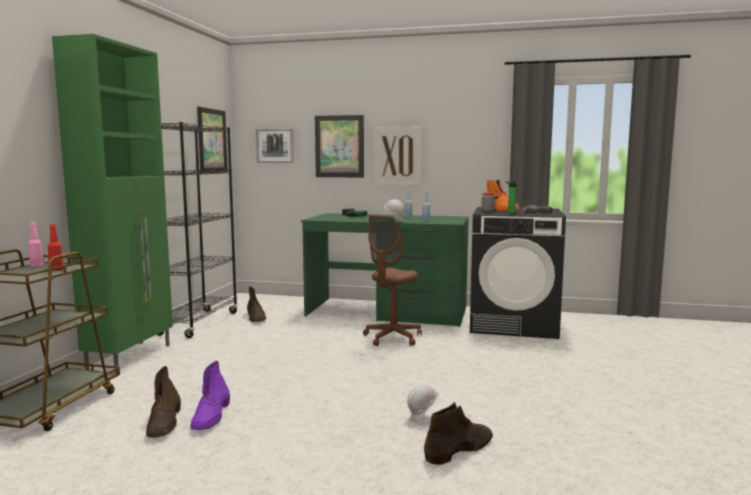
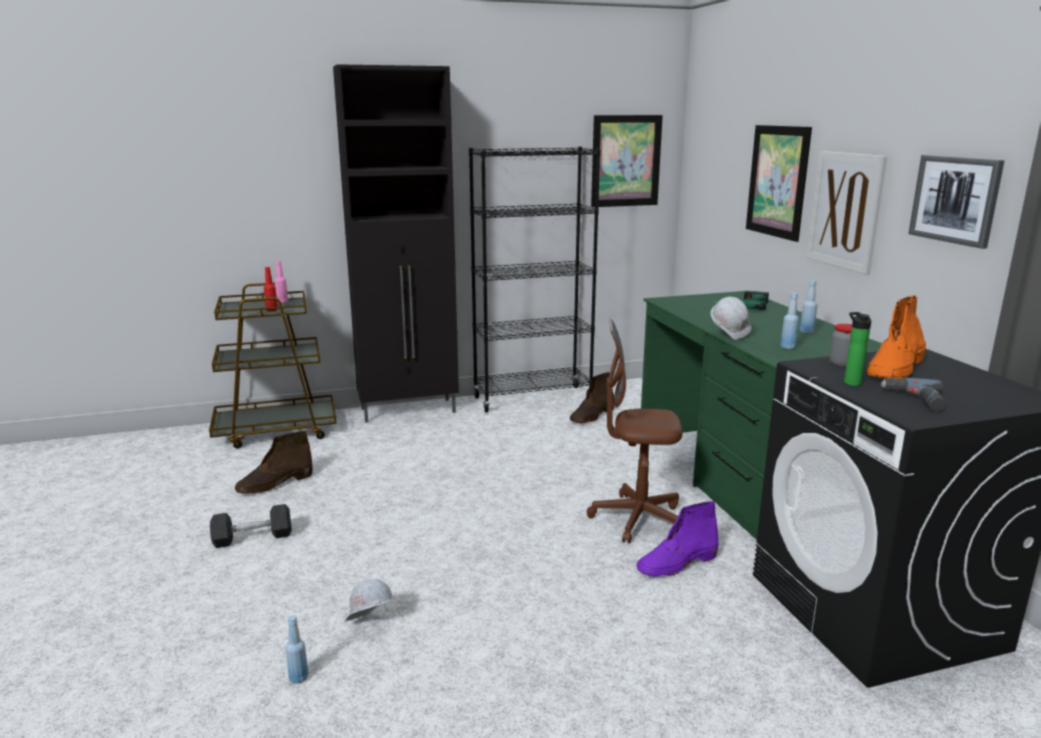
camera: 60 degrees right, 10 degrees up
(131, 356) = (409, 410): green cabinet -> black cabinet
(211, 416) = (300, 498): purple boot -> purple boot (676, 564)
(249, 443) = (253, 538): none -> grey dumbbell
(275, 145) = (715, 170): picture -> picture (955, 199)
(459, 449) = (299, 678): brown boot -> blue bottle

